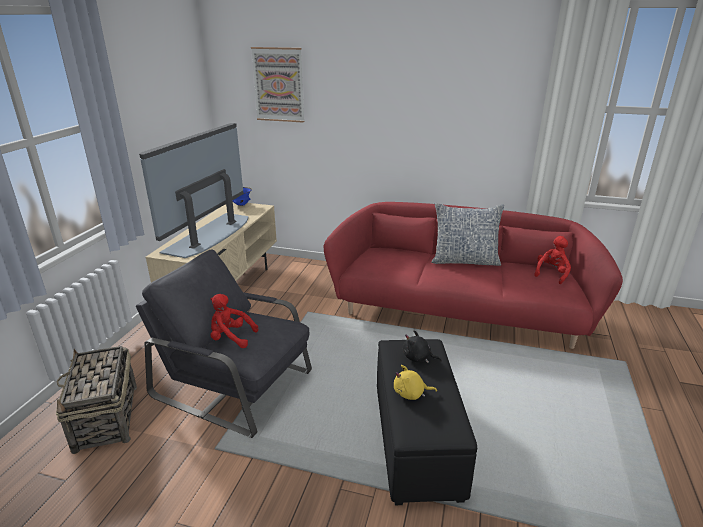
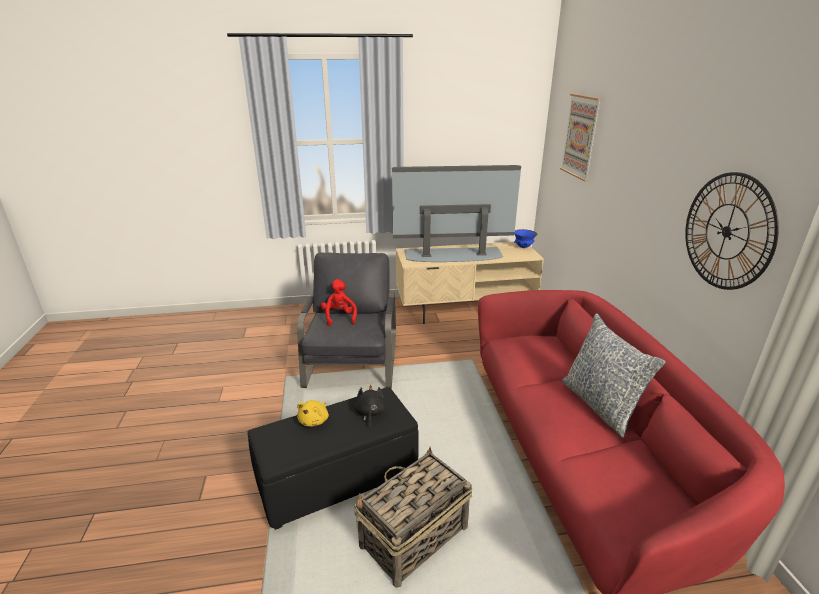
camera: 65 degrees right, 0 degrees up
(106, 418) = (294, 327): basket -> basket (413, 537)
(411, 393) = (314, 420): yellow plush toy -> yellow plush toy turned 135 degrees counterclockwise
(473, 120) = (727, 231): none -> wall clock
(551, 274) = (666, 498): red plush toy -> none

